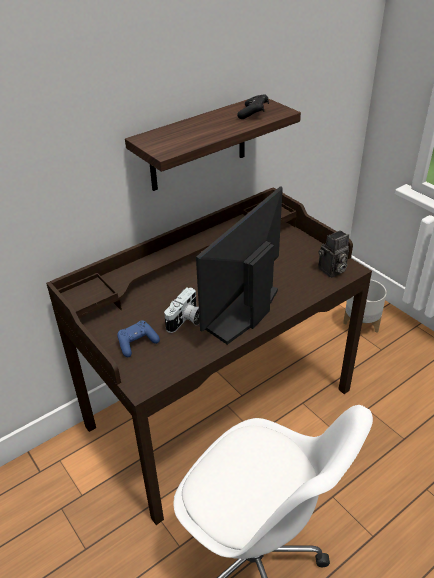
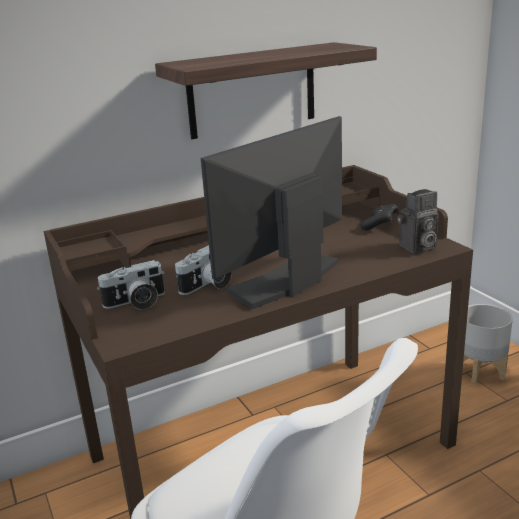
camera: 10 degrees right, 15 degrees down
(137, 343) = (136, 303): blue game controller -> camera
(253, 114) = (317, 49): black game controller -> black game controller (380, 225)

